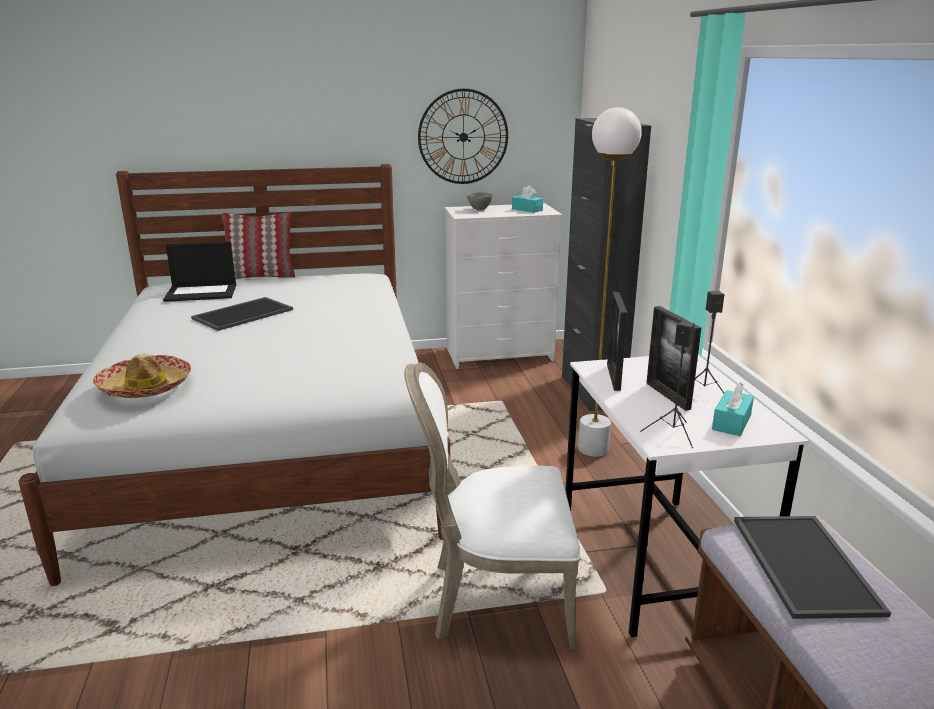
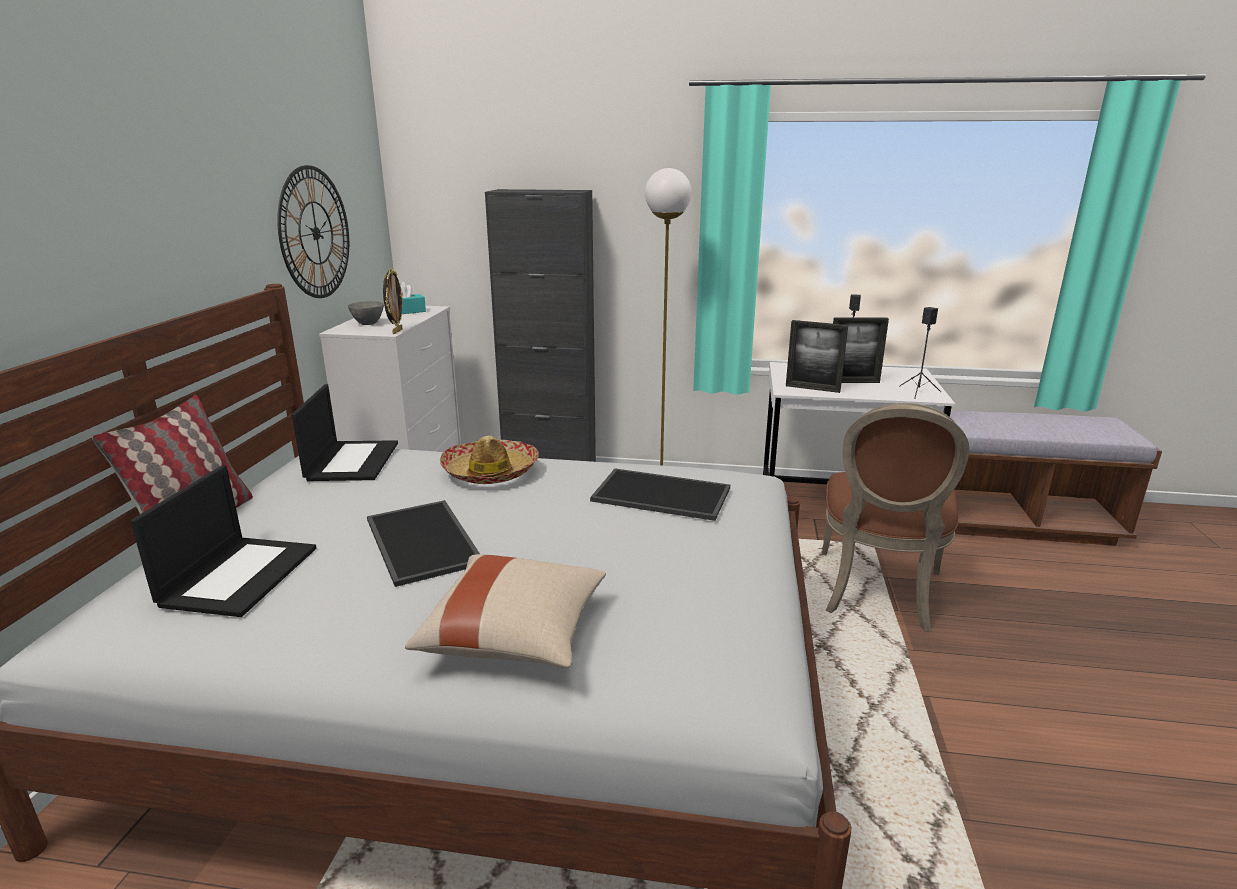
camera: 70 degrees left, 0 degrees up
(145, 349) = (515, 634): none -> beige pillow
(145, 387) = (691, 630): hat -> hat (490, 472)
(348, 281) = (352, 461): none -> laptop
(466, 216) = (396, 331): none -> picture frame
(495, 599) = (877, 593): white chair -> brown chair
(731, 422) = (900, 377): turquoise tissue box -> none
(801, 563) = (1006, 422): tray -> tray (659, 495)

